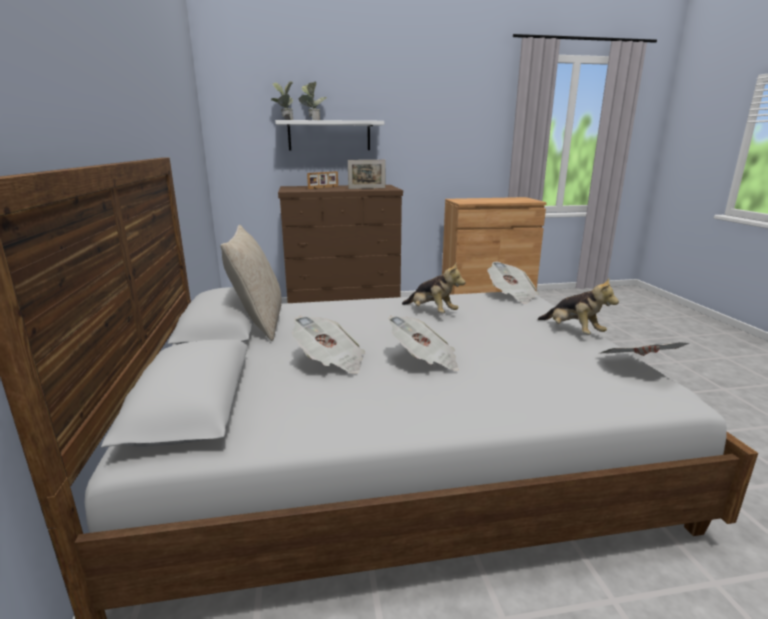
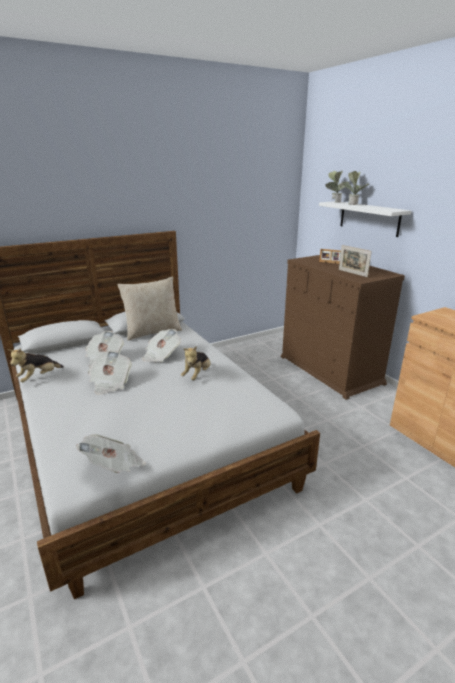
camera: 70 degrees right, 5 degrees up
(511, 295) = (262, 404): newspaper -> newspaper (161, 355)
(573, 331) = (183, 437): plush toy -> plush toy (38, 377)

